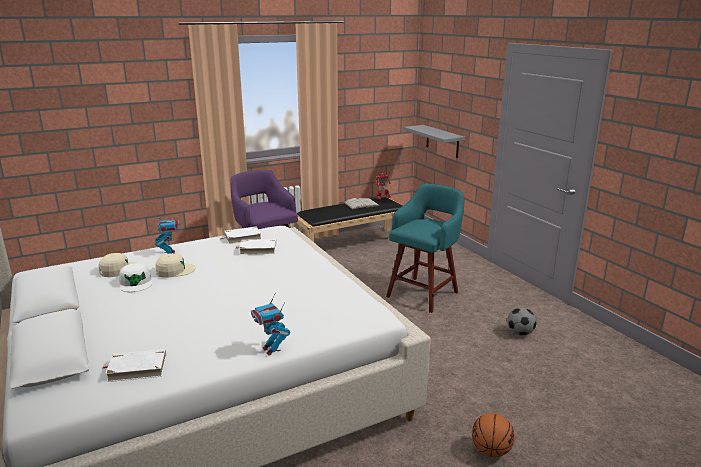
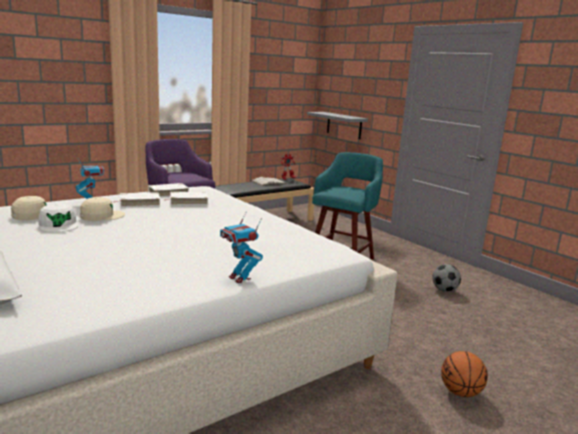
camera: 10 degrees left, 5 degrees down
(137, 368) = (82, 297): white book -> white book (139, 202)

